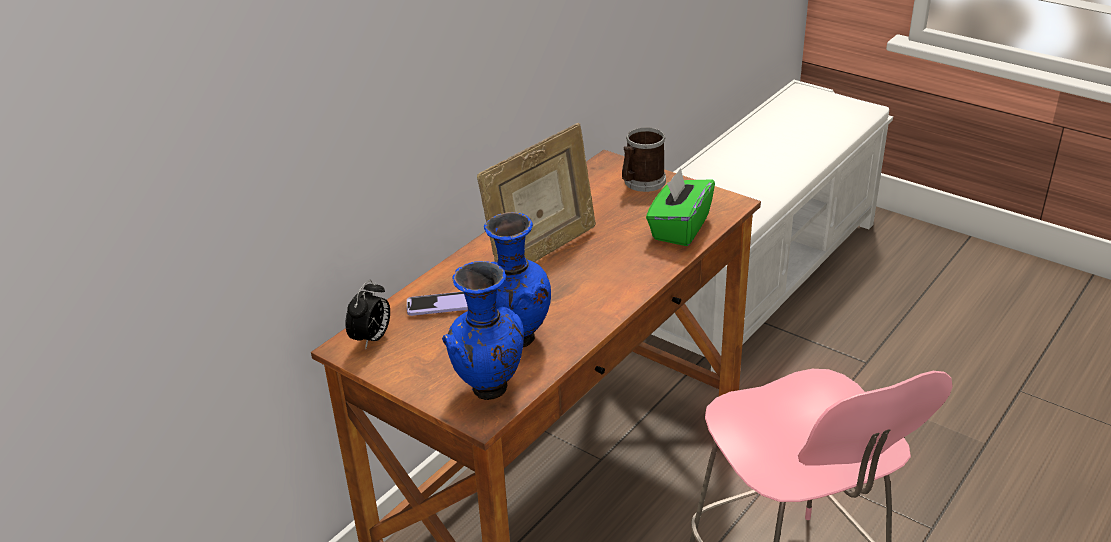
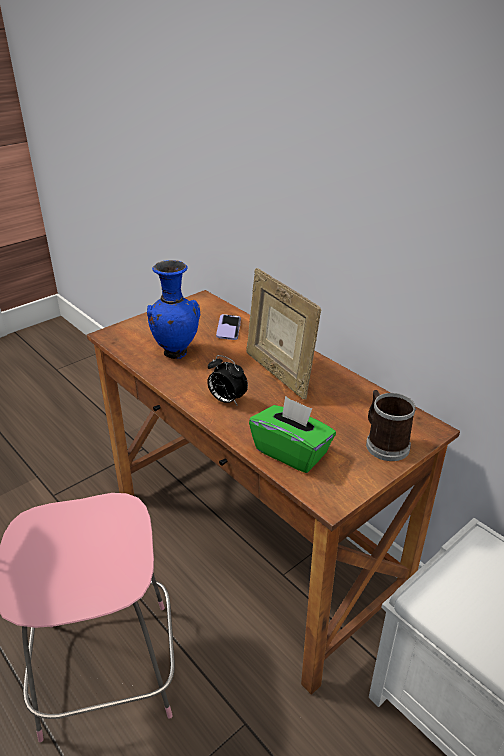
camera: 100 degrees right, 0 degrees up
(372, 339) = (205, 306): alarm clock -> alarm clock (226, 400)
(489, 392) = (129, 338): blue vase -> none

